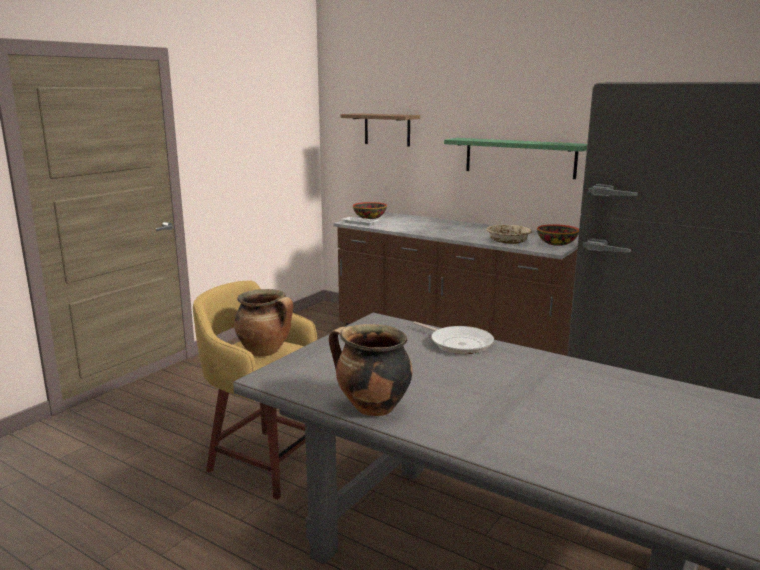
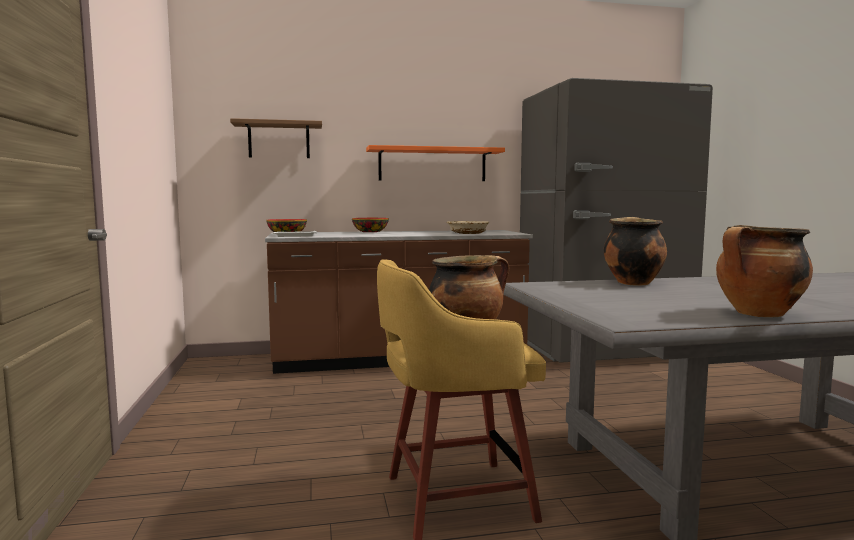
camera: 45 degrees left, 10 degrees down
(458, 343) = (632, 283): frying pan -> cooking pot
(519, 157) = (432, 164): green shelf -> orange shelf
(556, 243) = (502, 232): bowl -> bowl (370, 231)

